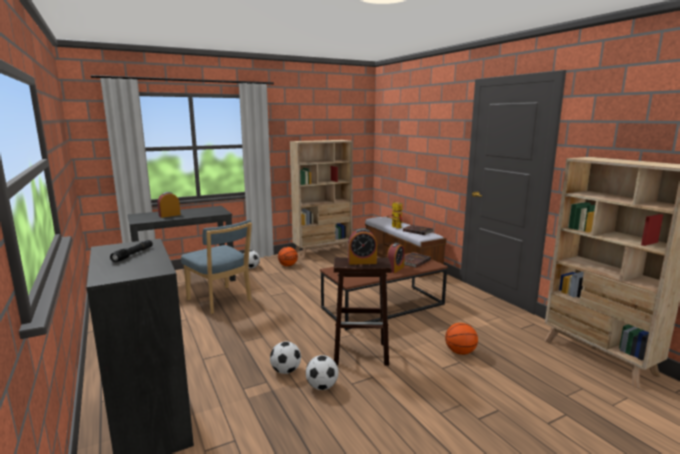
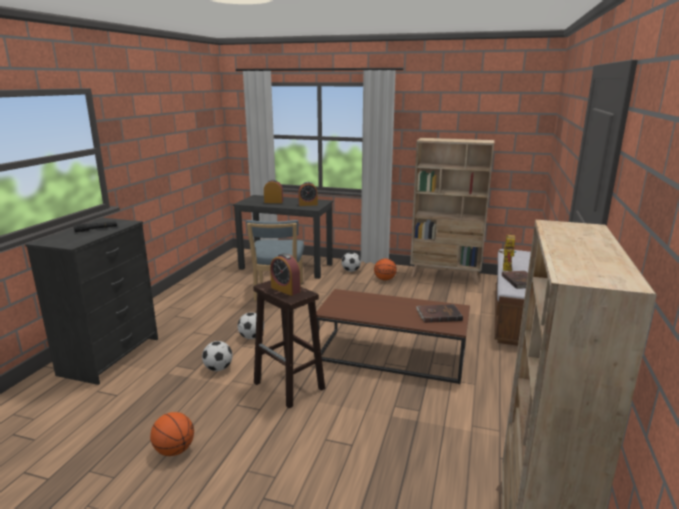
camera: 45 degrees right, 5 degrees up
(322, 386) = (216, 394): football -> football (251, 337)
(395, 269) = (400, 315): alarm clock -> alarm clock (308, 204)
(460, 352) = (372, 437): basketball -> basketball (174, 450)

